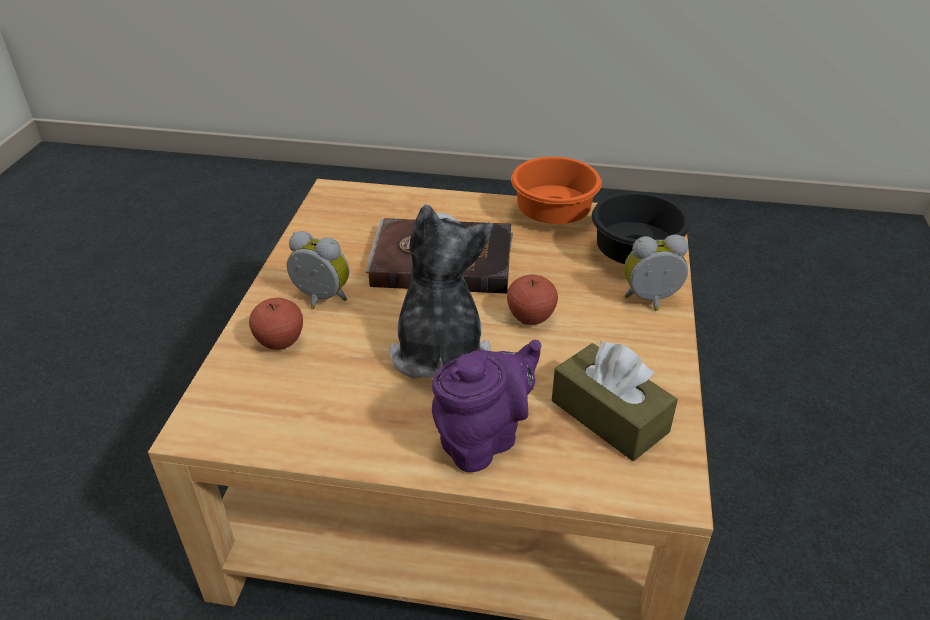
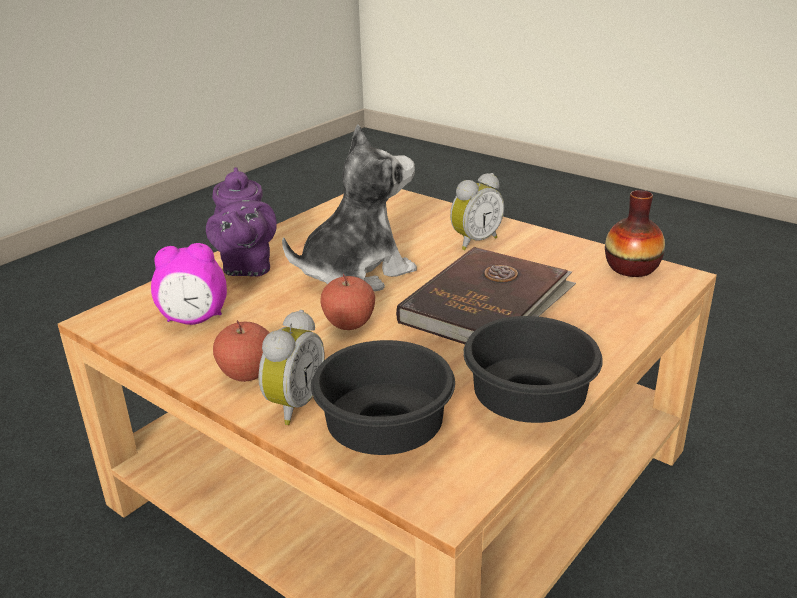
camera: 120 degrees right, 10 degrees down
(280, 342) = (434, 221): apple -> apple (247, 374)
(329, 210) = (631, 268): none -> vase
(439, 350) = (356, 273): plush toy -> plush toy turned 60 degrees counterclockwise
(551, 213) = (533, 404): orange bowl -> black bowl
(609, 416) = (194, 320): brown tissue box -> alarm clock

